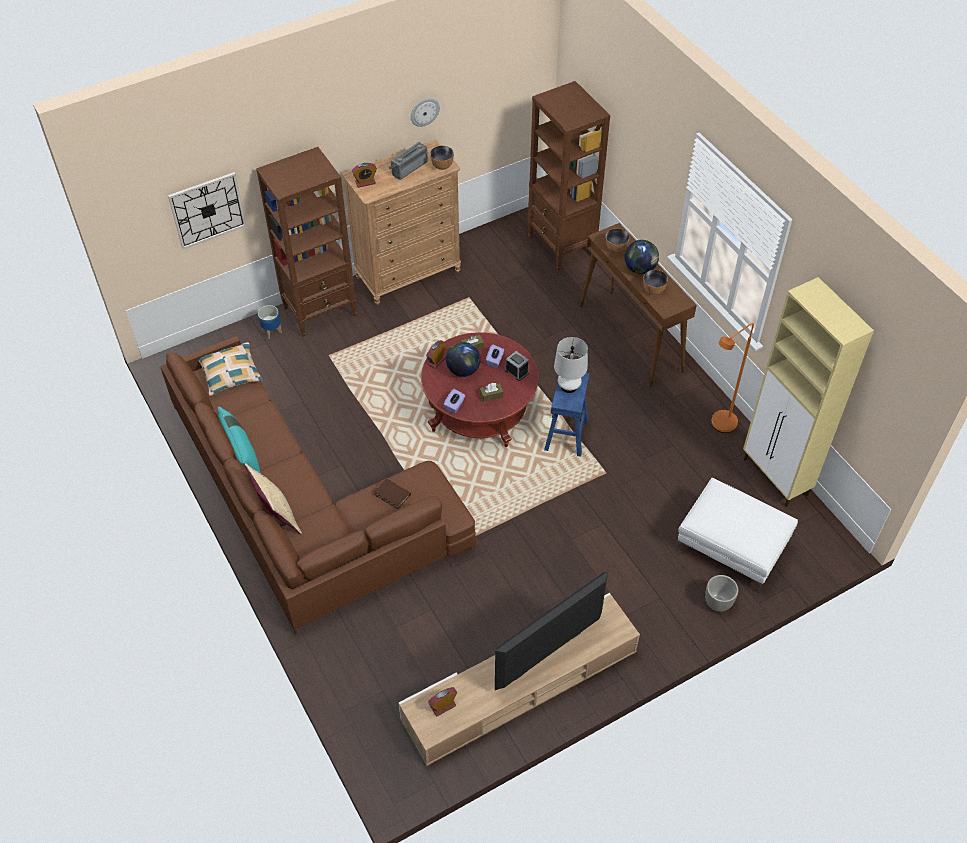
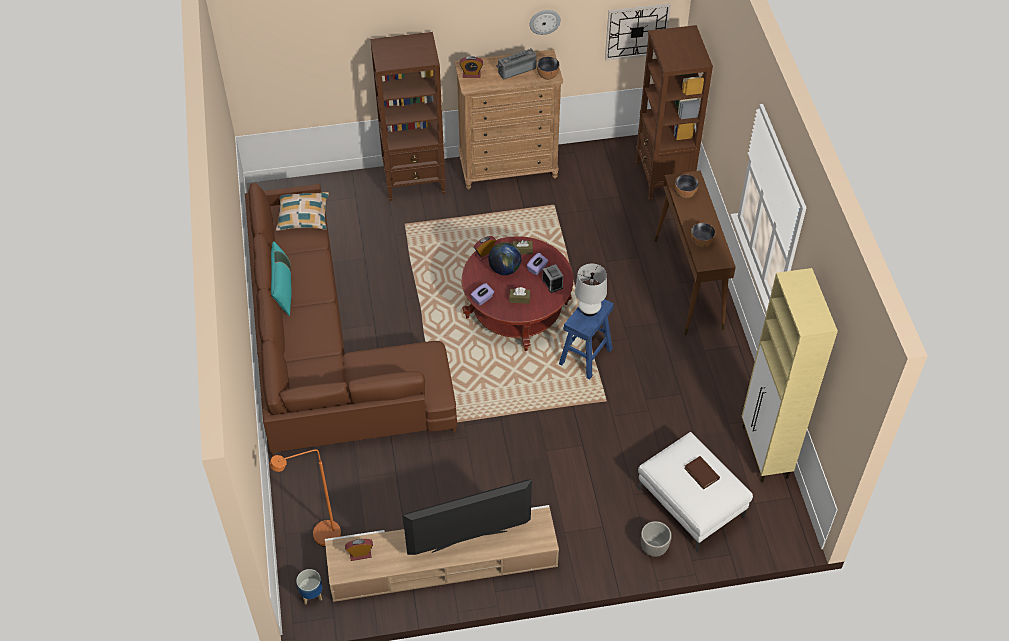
camera: 20 degrees right, 0 degrees up
(207, 210) = (321, 65): wall clock -> wall clock (636, 31)
(271, 331) = (364, 188): planter -> planter (312, 594)
(277, 516) = (289, 350): beige pillow -> none
(392, 494) = (393, 361): brown book -> brown book (701, 473)
(640, 269) = (698, 219): globe -> none
(719, 426) = (733, 389): orange floor lamp -> orange floor lamp (319, 537)

